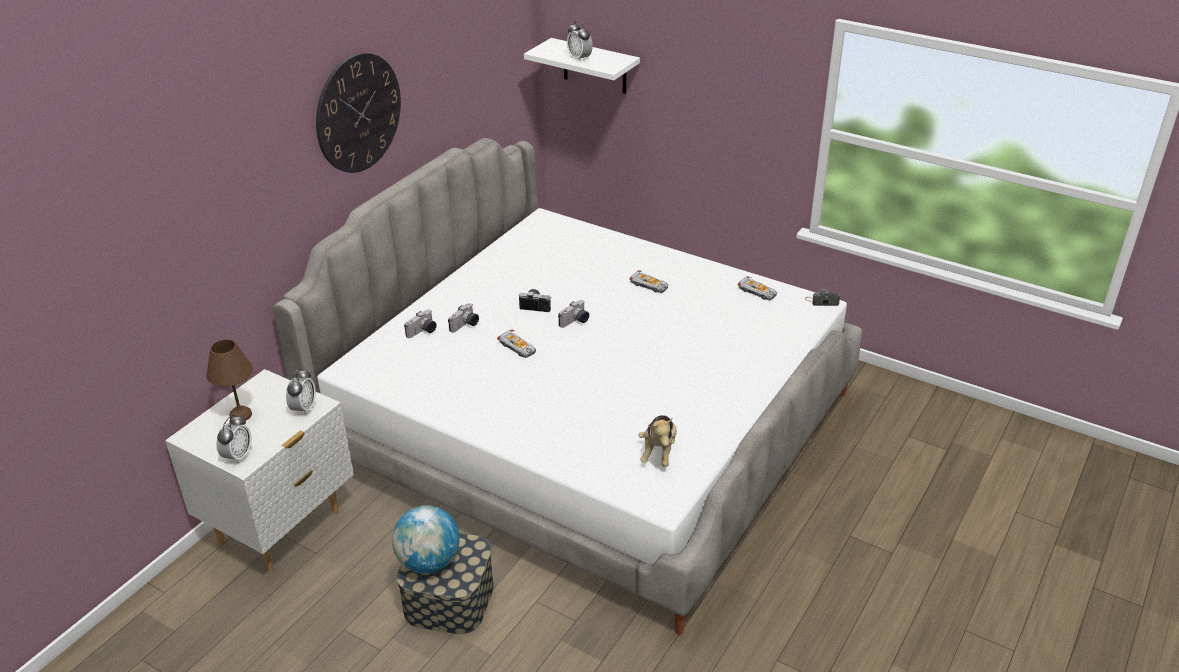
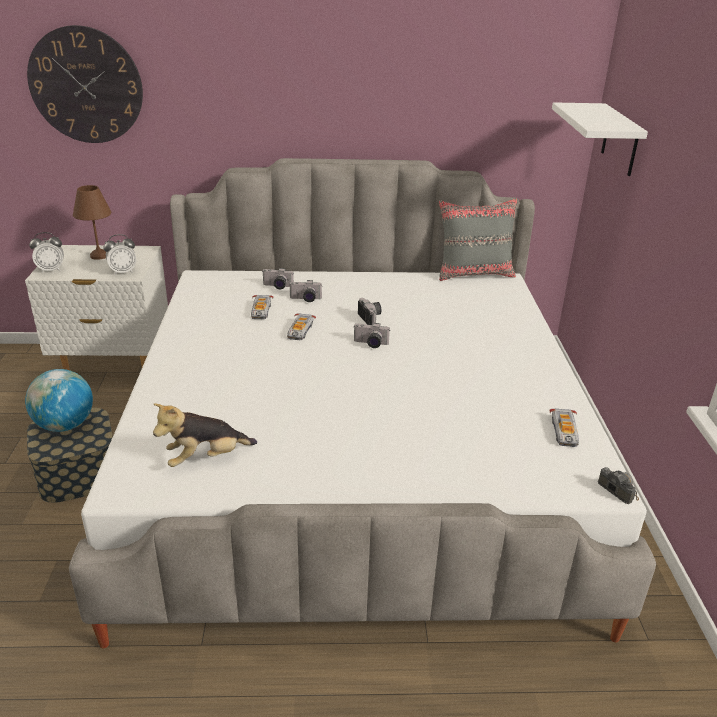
camera: 55 degrees right, 5 degrees down
(358, 113) = (314, 73): wall clock -> wall clock (86, 86)
(517, 227) = (474, 274): none -> grey pillow
(579, 58) = (588, 116): alarm clock -> none
(649, 285) = (480, 362): toy car -> toy car (261, 311)

